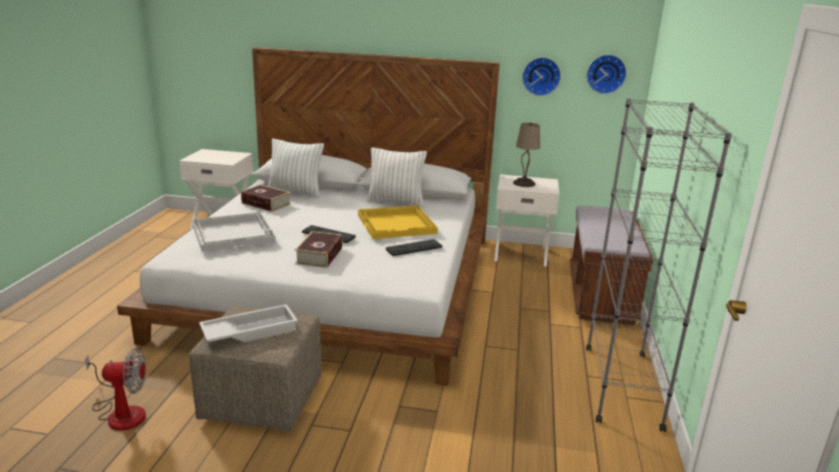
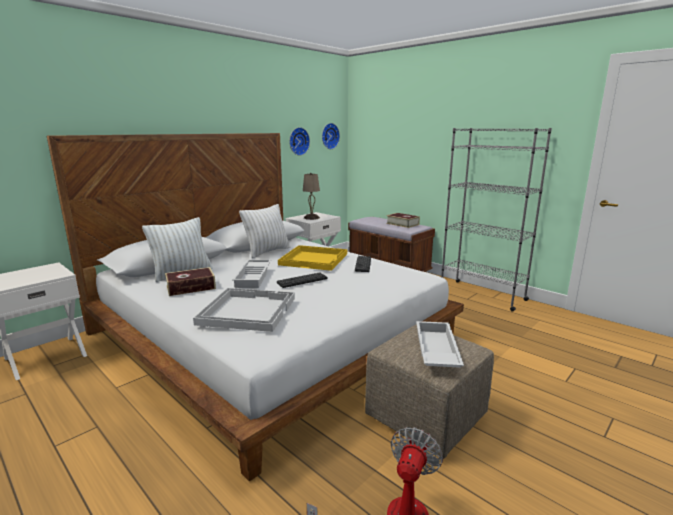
camera: 55 degrees left, 5 degrees down
(312, 215) = (254, 277): none -> white tray
(319, 256) = (339, 292): book -> book (402, 224)

